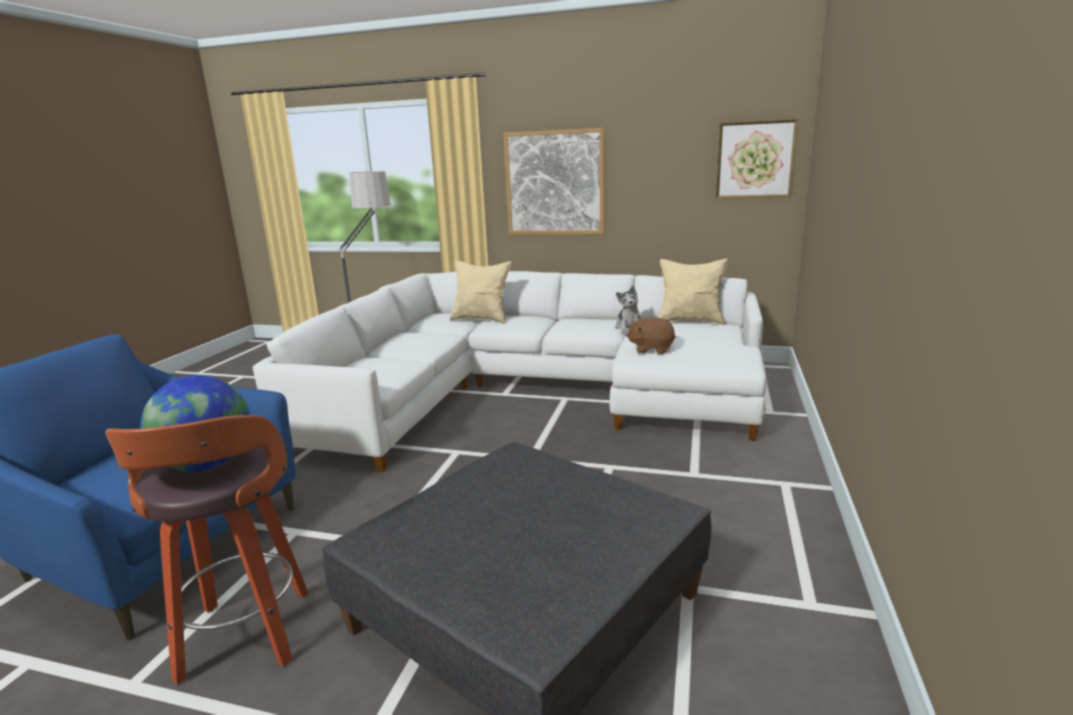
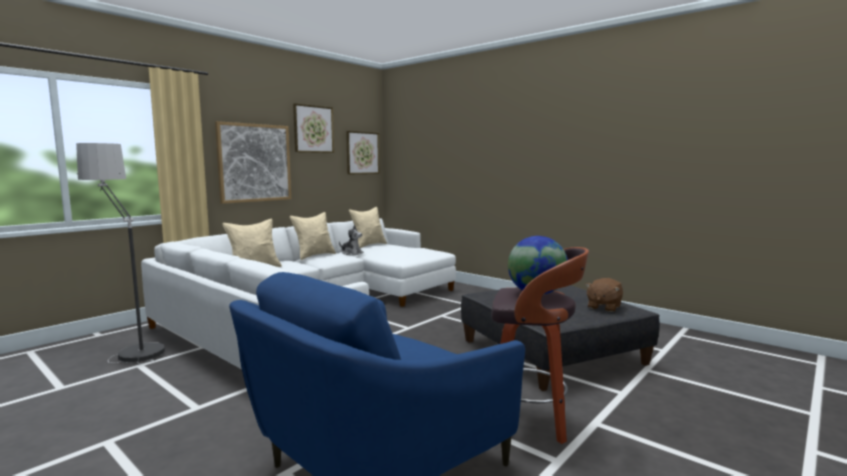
camera: 65 degrees left, 10 degrees down
(581, 319) = (314, 256): none -> beige pillow
(651, 349) = (396, 256): brown plush toy -> brown plush toy (603, 307)
(652, 127) = (313, 129): none -> picture

